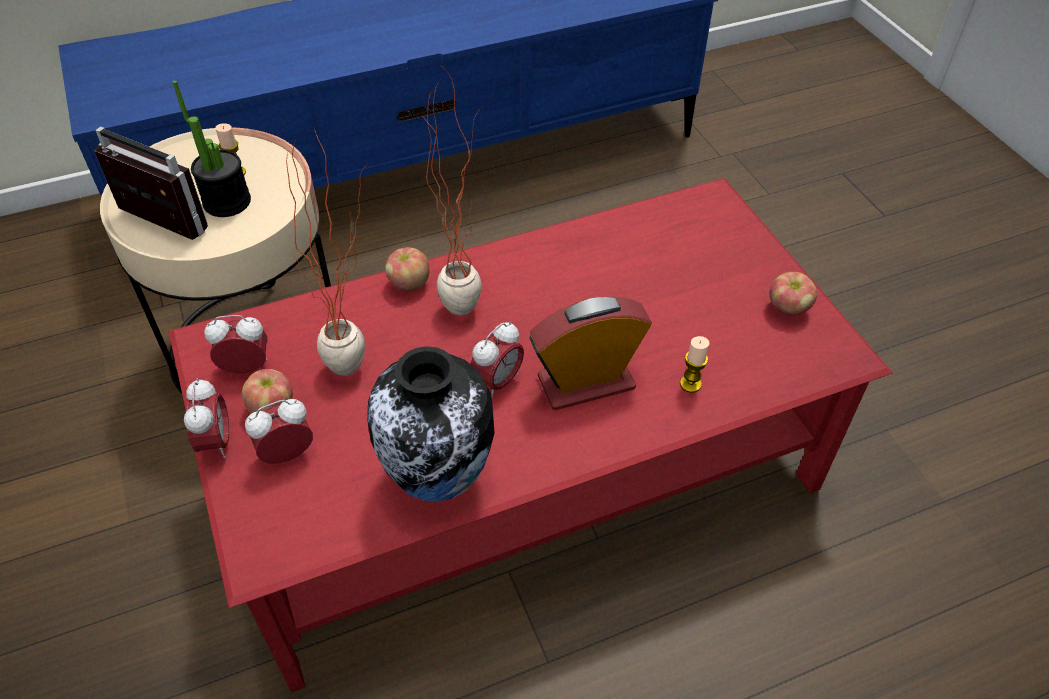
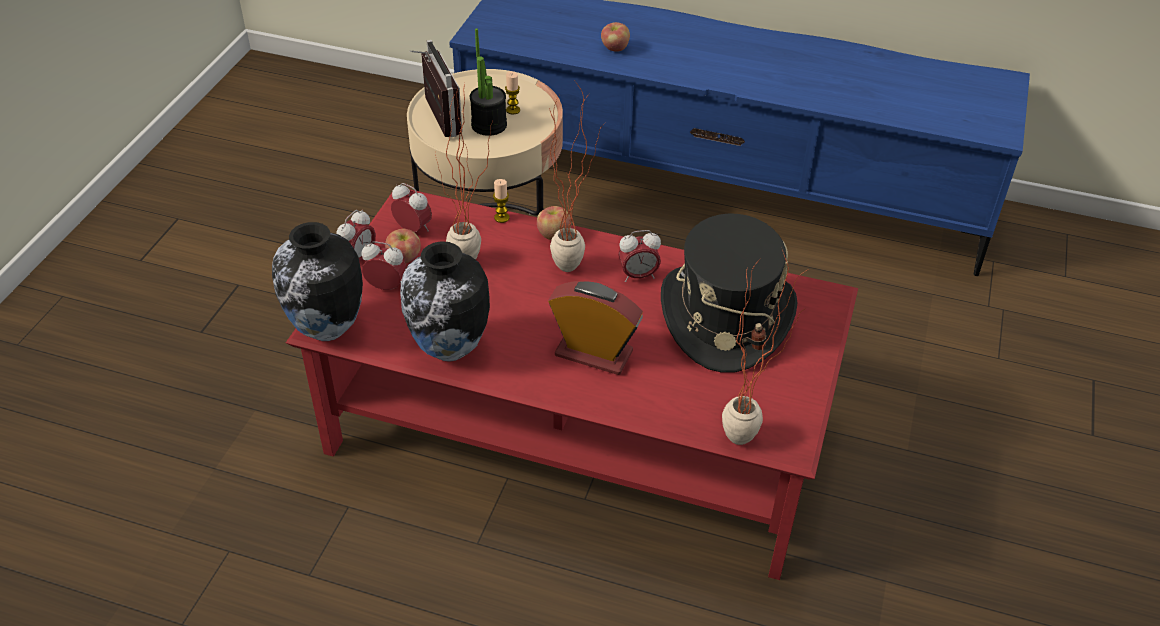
camera: 40 degrees right, 5 degrees down
(270, 555) = (327, 330): none -> vase
(497, 381) = (541, 320): alarm clock -> alarm clock (638, 276)
(657, 269) = (725, 317): none -> black hat
(690, 384) = (659, 395): candle -> candle (501, 218)
(788, 308) = (787, 394): apple -> apple (615, 48)
(809, 370) = (751, 438): none -> potted plant

